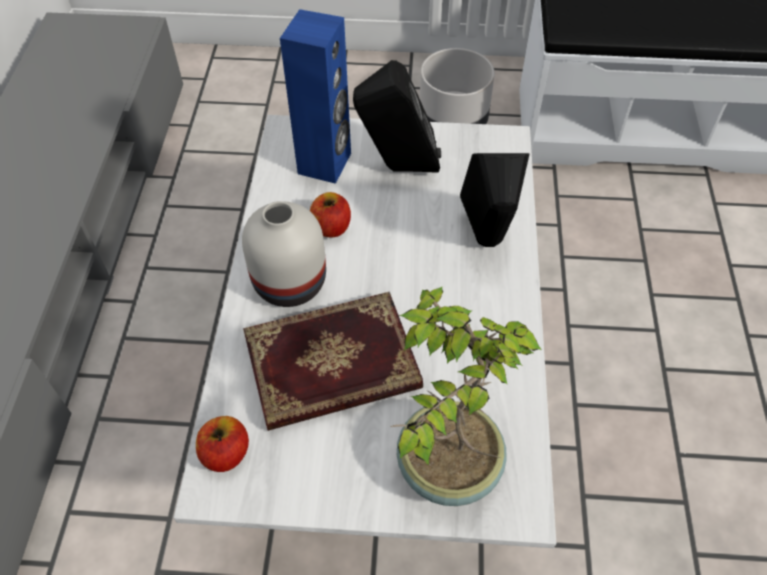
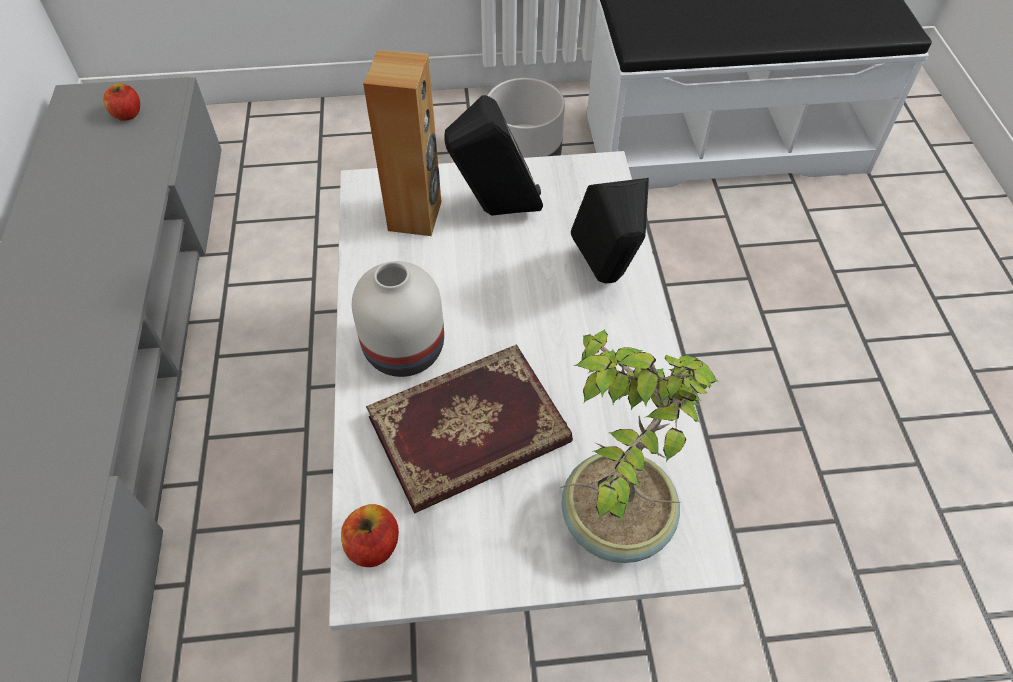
camera: 10 degrees left, 0 degrees up
(325, 164) = (416, 216): blue speaker -> brown speaker
(331, 227) = (437, 284): apple -> apple (127, 114)

